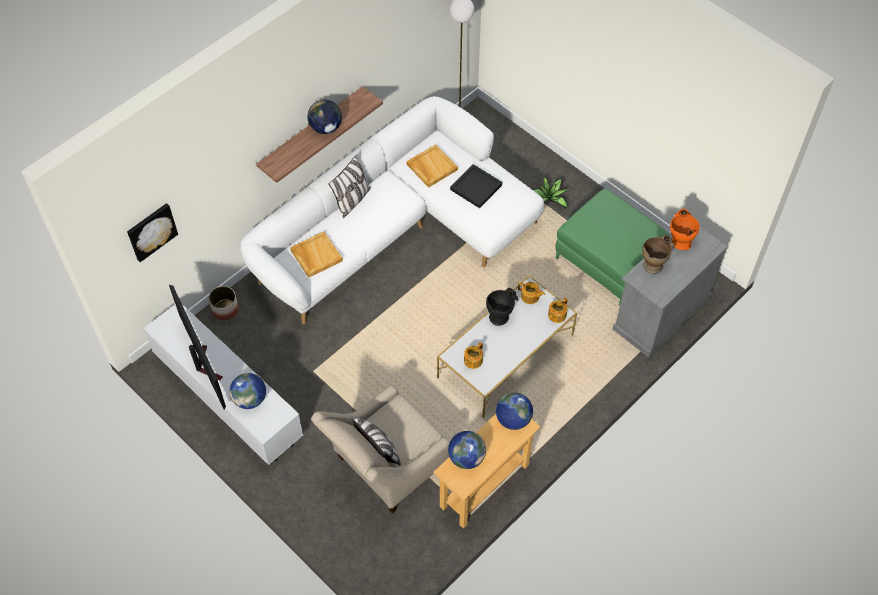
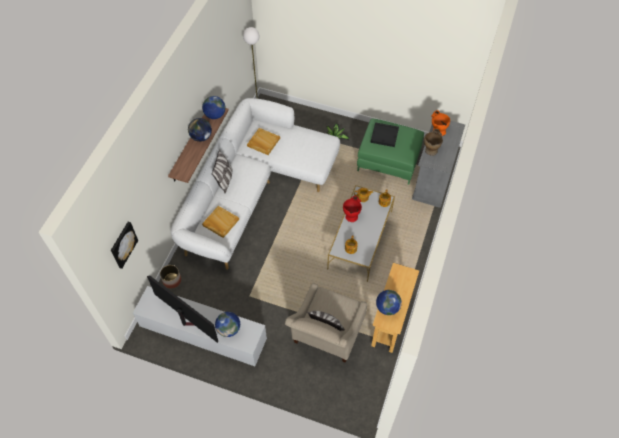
camera: 25 degrees left, 0 degrees up
(476, 187) = (297, 144): black tray -> black tray (384, 135)
(501, 314) = (351, 214): black vase -> red vase
(513, 419) = (401, 273): globe -> globe (215, 115)

